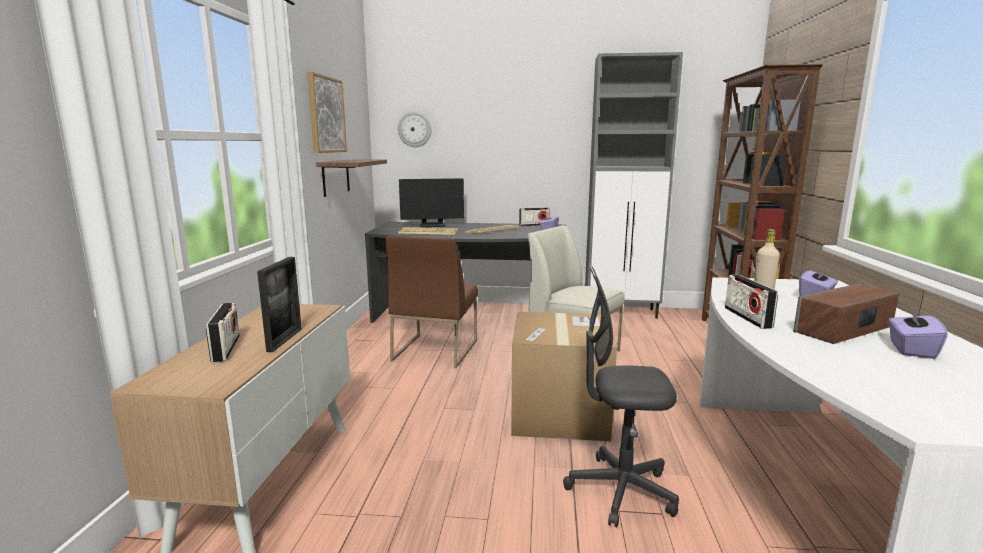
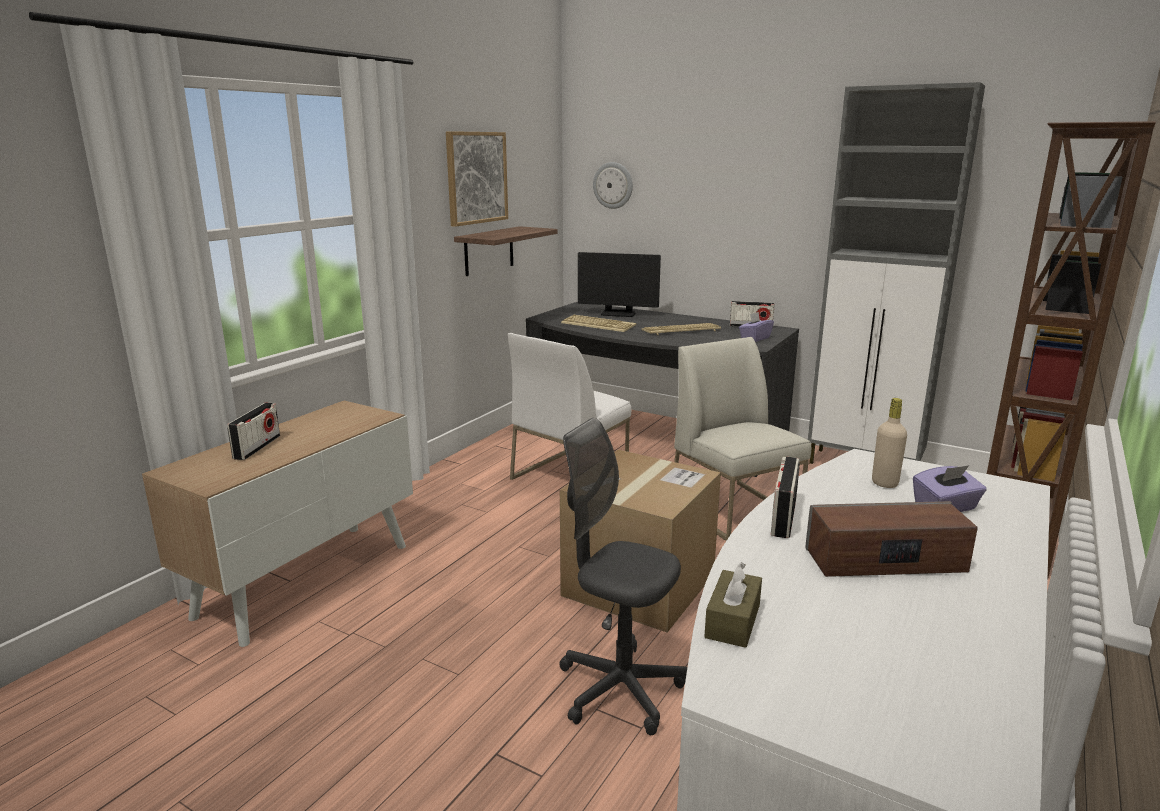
camera: 25 degrees right, 5 degrees up
(285, 340) = (310, 447): picture frame -> none
(435, 350) = (569, 475): brown chair -> white chair
(838, 381) = (732, 621): none -> brown tissue box
(910, 349) = (922, 608): purple tissue box -> none

